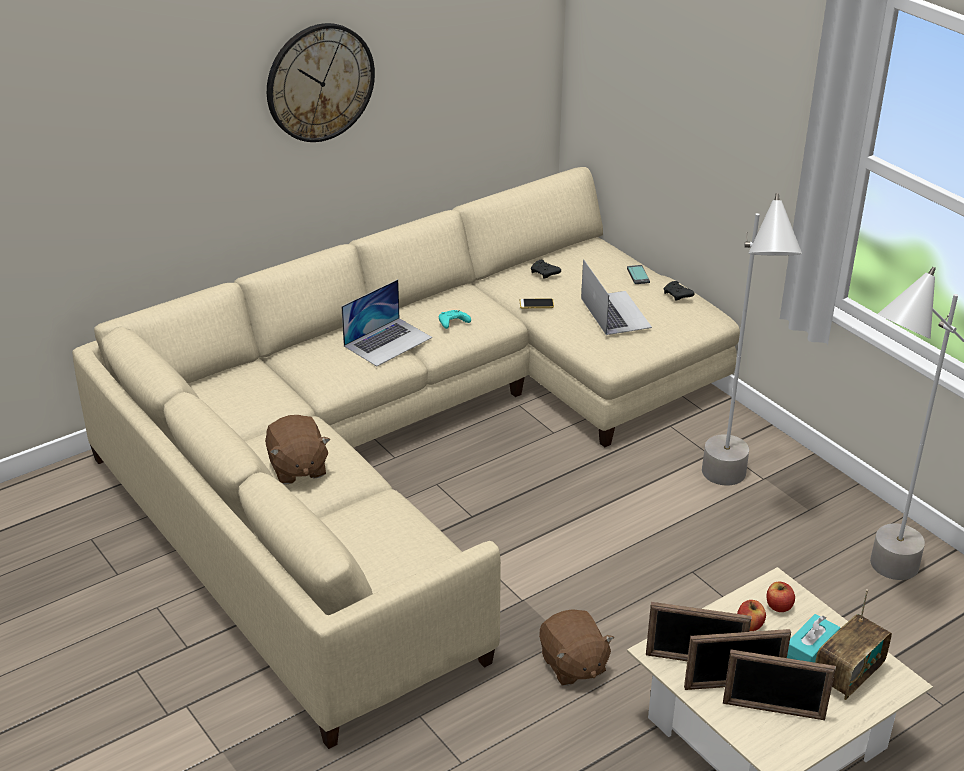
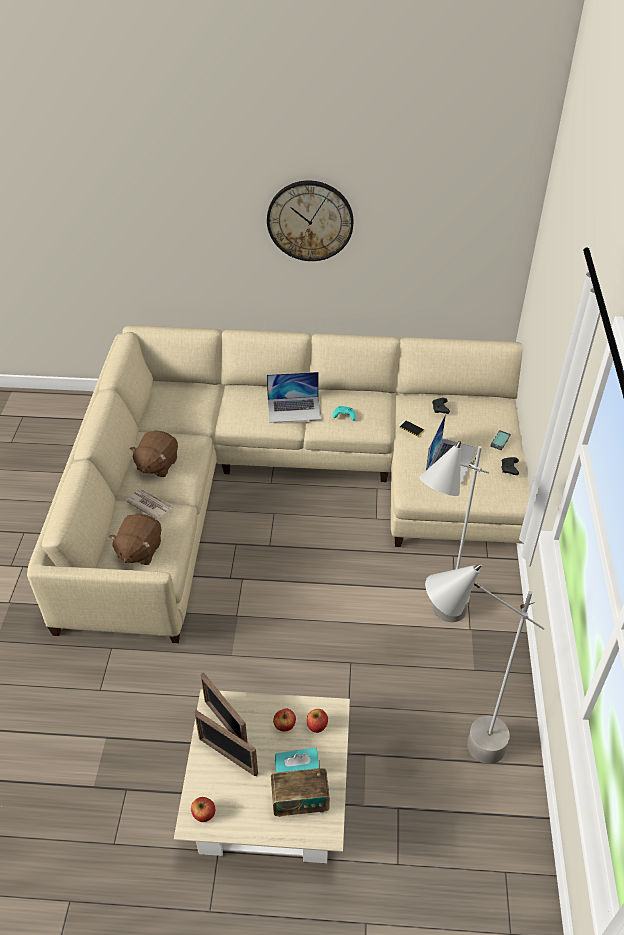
camera: 40 degrees right, 10 degrees up
(345, 509) = (150, 505): none -> newspaper
(572, 665) = (216, 674): brown plush toy -> brown plush toy (139, 550)
(773, 711) = (229, 790): picture frame -> none
(778, 746) = (204, 814): none -> apple

